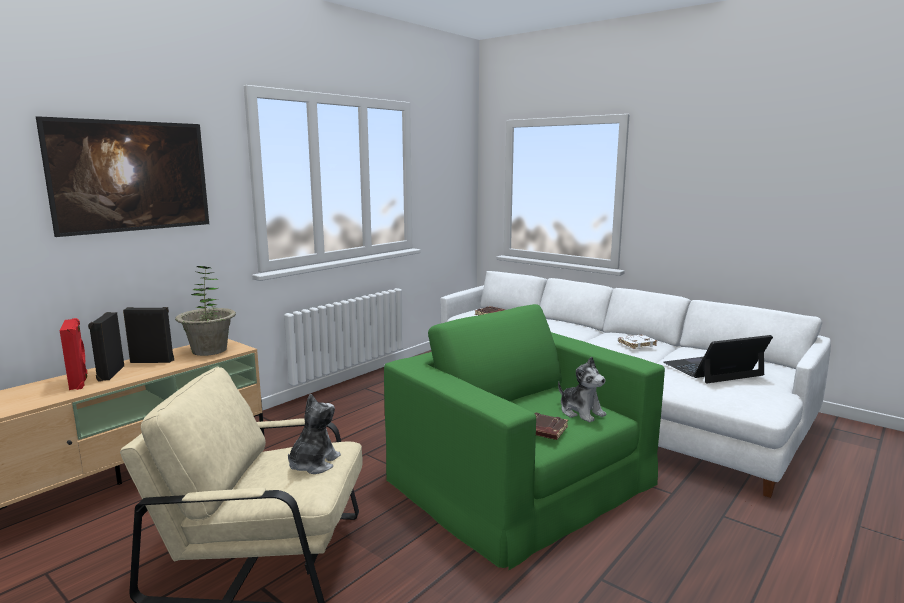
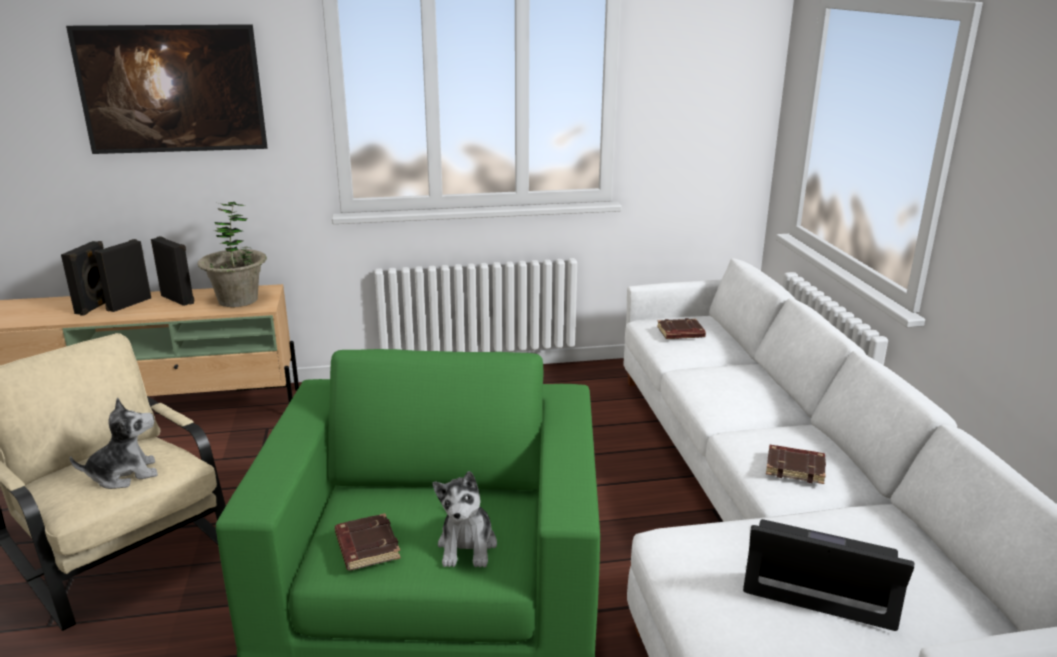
camera: 40 degrees right, 10 degrees up
(79, 382) = (96, 307): red speaker -> black speaker
(636, 344) = (795, 468): white book -> brown book

